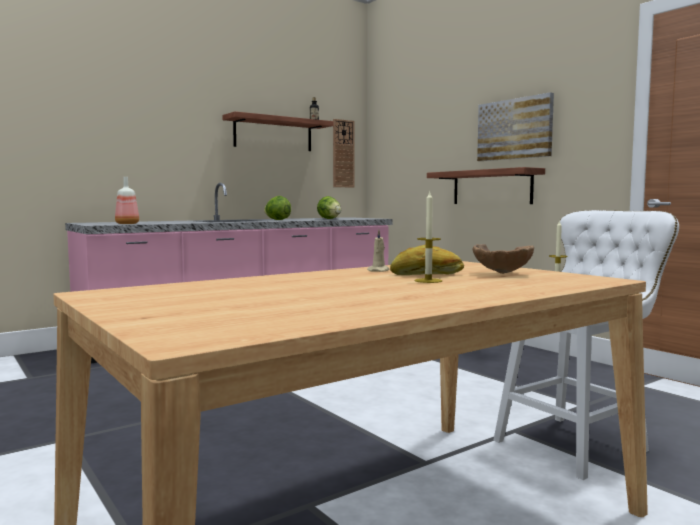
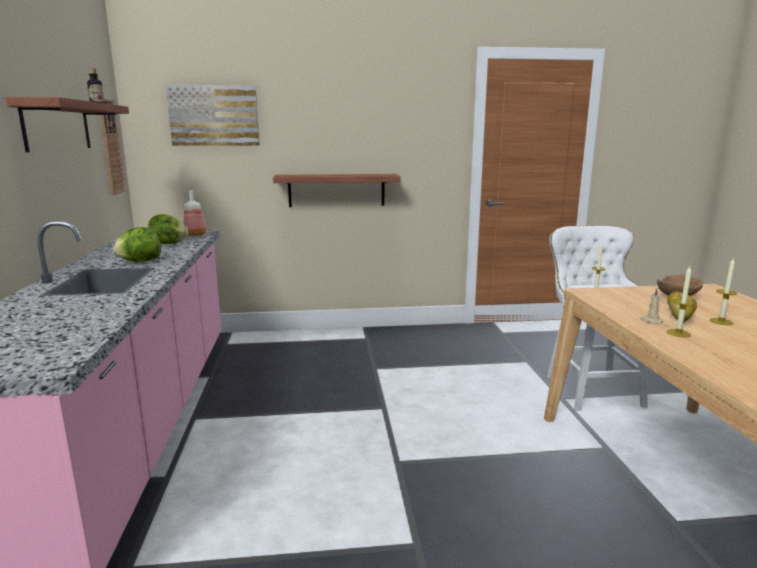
camera: 60 degrees left, 10 degrees up
(127, 224) = (74, 342): bottle -> bottle (196, 235)
(350, 274) = (678, 333): none -> candle
(515, 129) = (361, 135): picture -> picture (214, 116)

